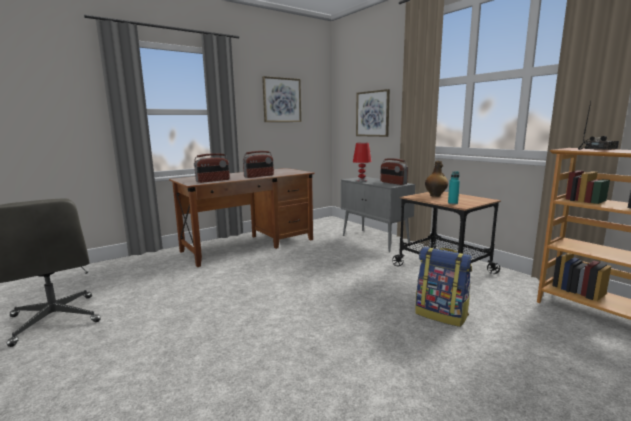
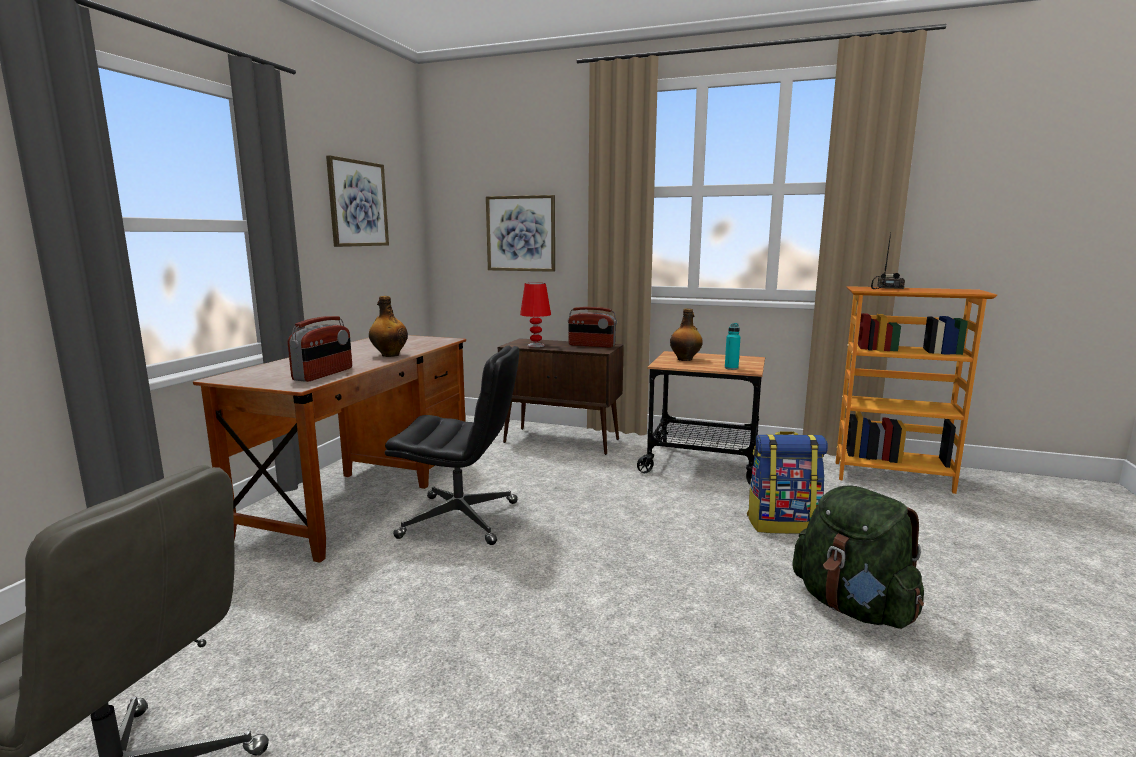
camera: 35 degrees left, 0 degrees up
(259, 176) = (389, 355): radio -> bottle
(271, 265) = (461, 519): none -> black office chair
(375, 240) = (562, 441): grey cabinet -> brown cabinet
(409, 372) = (853, 607): none -> green backpack

